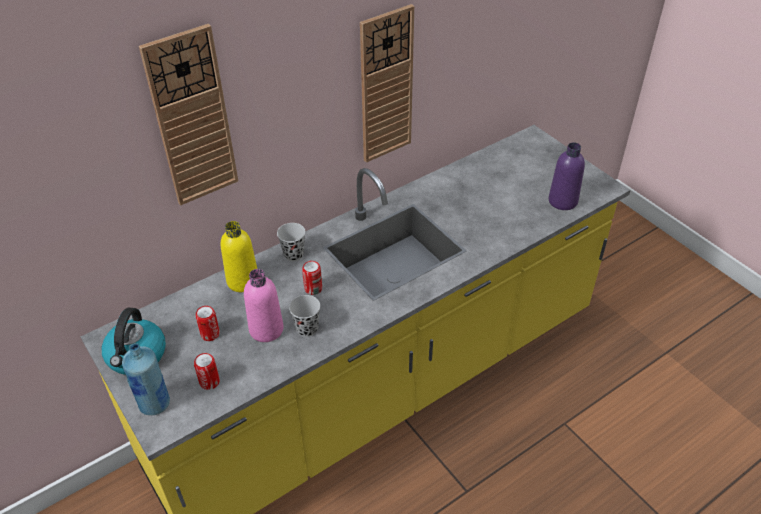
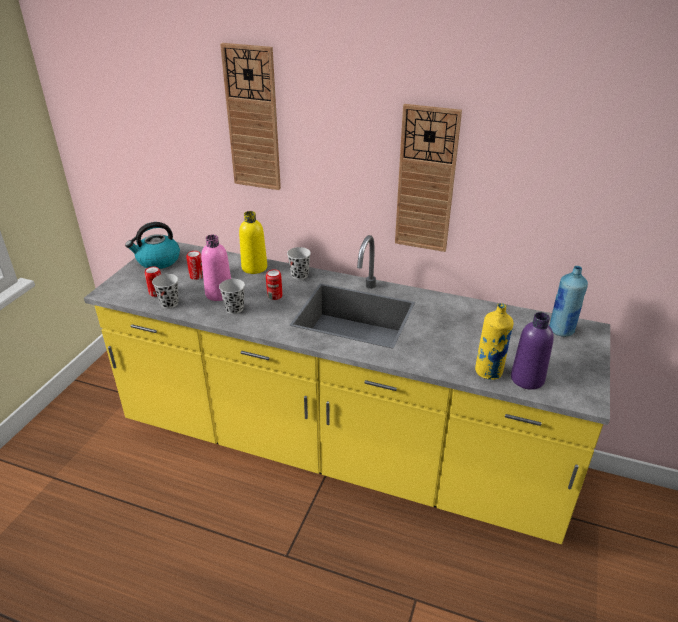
camera: 55 degrees right, 10 degrees down
(155, 404) = (125, 282): blue bottle -> blue bottle (561, 330)
(244, 378) = (169, 303): none -> black cup
(540, 215) = (489, 372): none -> yellow bottle

